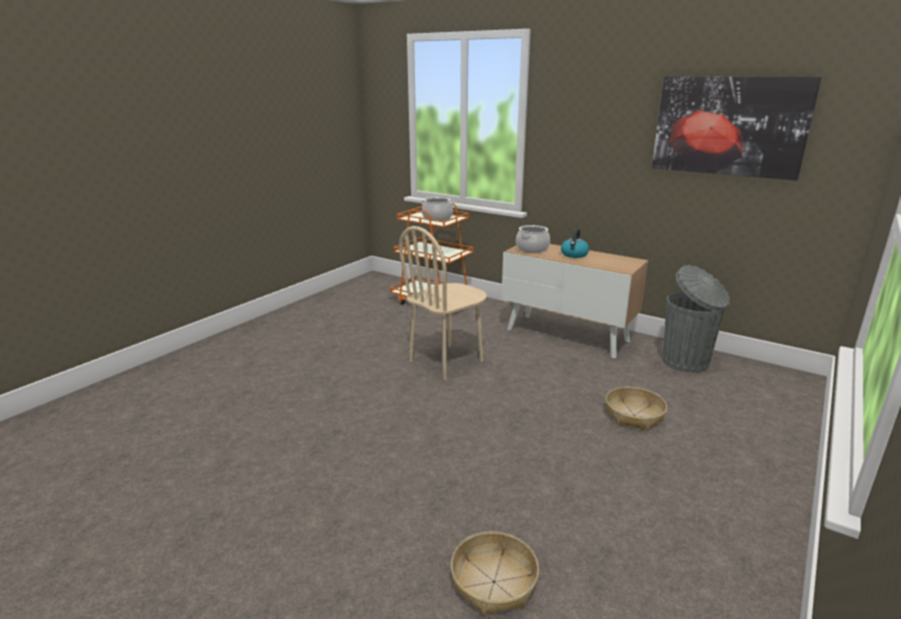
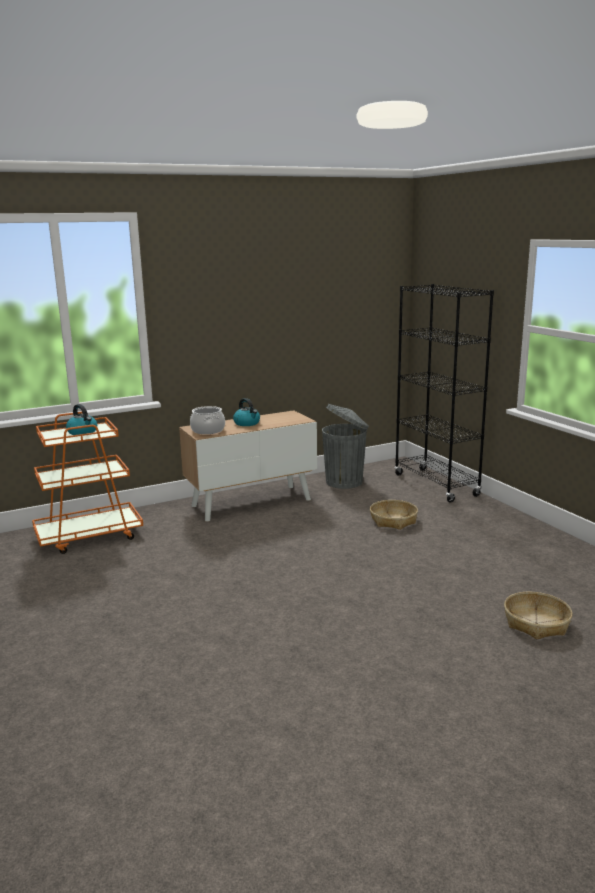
camera: 60 degrees left, 5 degrees down
(437, 218) = (83, 432): cooking pot -> kettle
(446, 361) = (228, 563): beige chair -> none
(729, 126) = (321, 290): picture -> none
(777, 419) = (436, 485): none -> black bookcase

